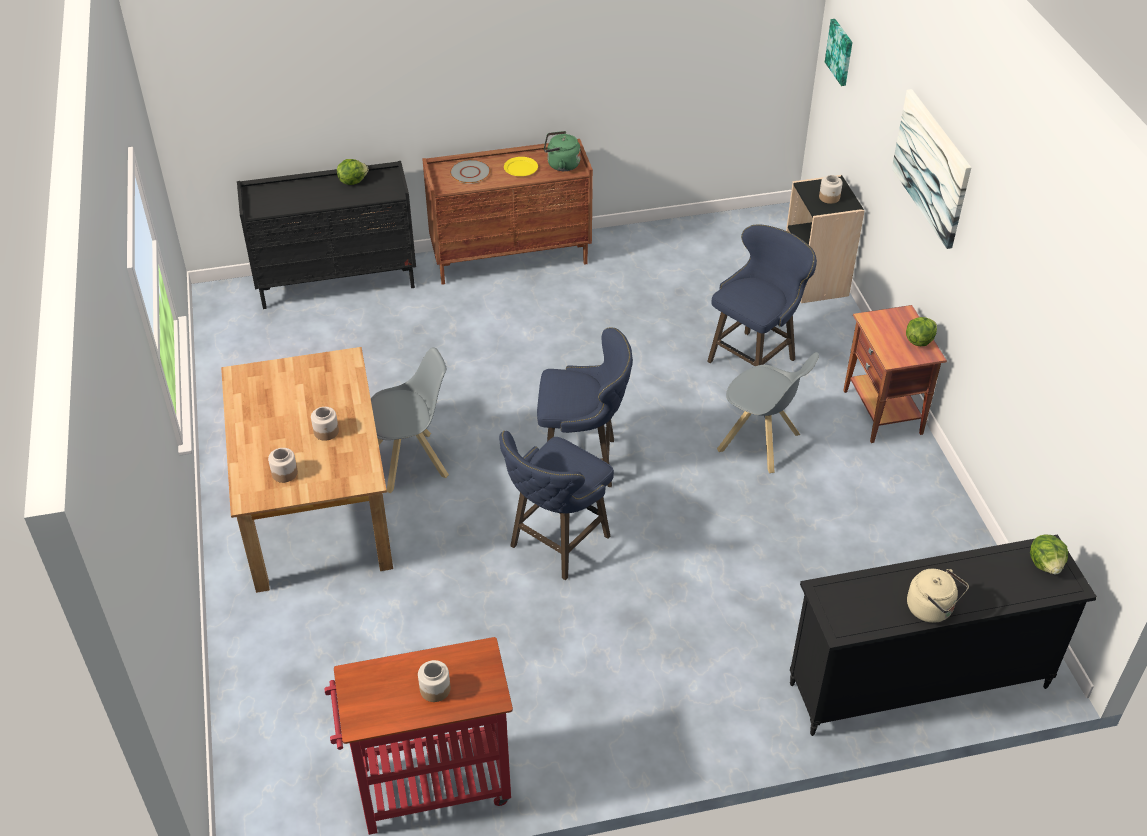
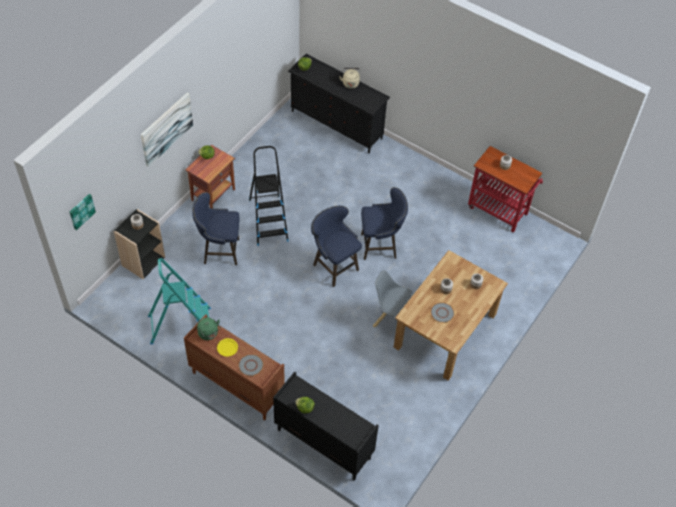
camera: 135 degrees left, 10 degrees up
(296, 398) = (442, 313): none -> grey plate
(661, 261) = (181, 325): none -> turquoise step ladder
(761, 443) = (268, 220): grey chair -> black step ladder

